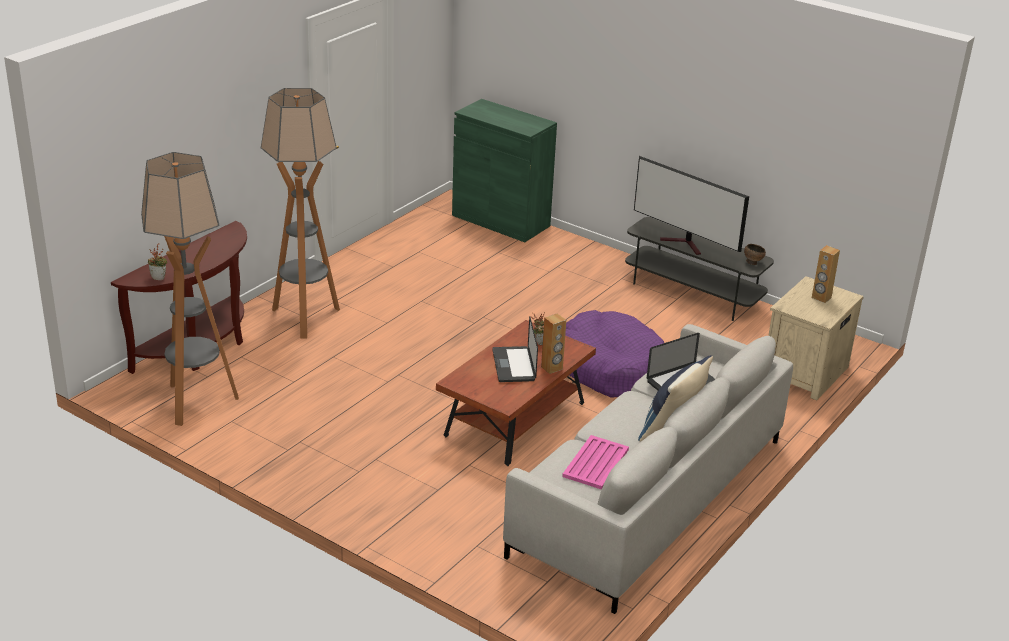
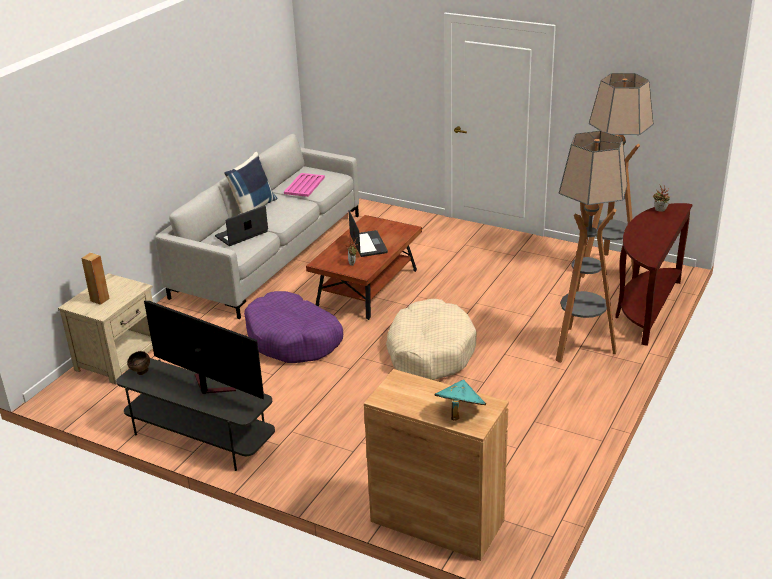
camera: 175 degrees right, 0 degrees up
(463, 334) = (430, 352): none -> beige dog bed
(491, 110) = (459, 412): none -> turquoise hat
(500, 220) = (437, 521): green cabinet -> brown cabinet
(552, 368) = (339, 246): brown speaker -> none

